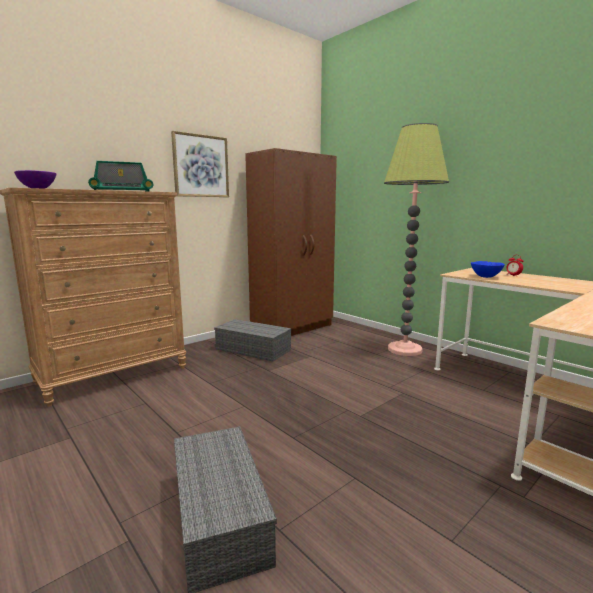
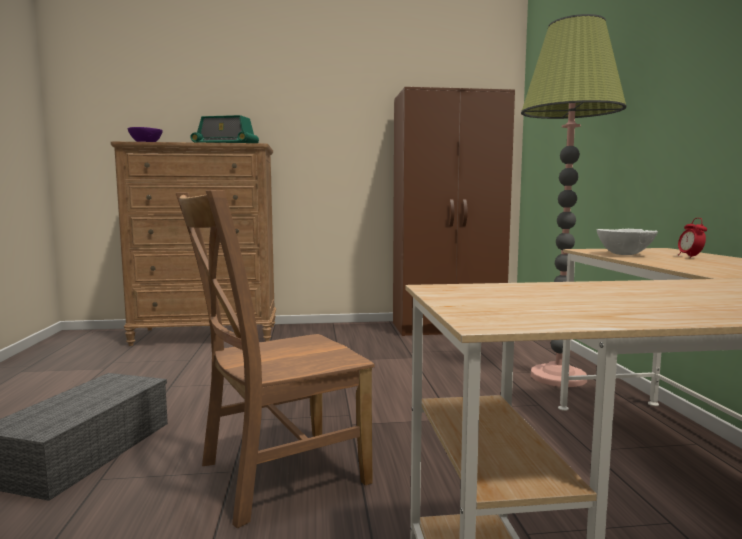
camera: 35 degrees right, 5 degrees down
(201, 166) = (335, 118): picture -> none
(254, 349) = (362, 339): grey storage box -> none
(383, 467) = (276, 475): none -> brown chair
(486, 277) = (625, 255): blue bowl -> white bowl

